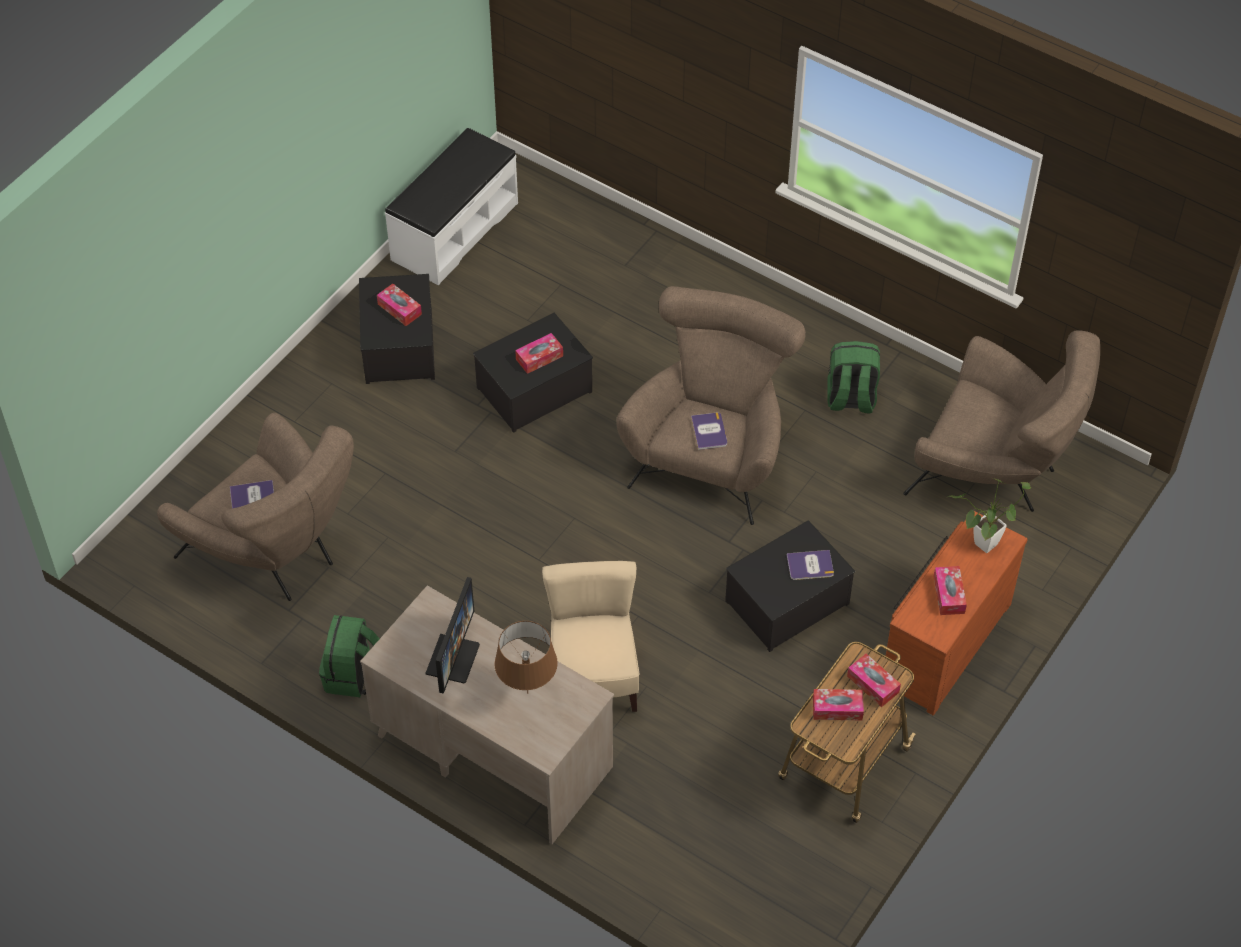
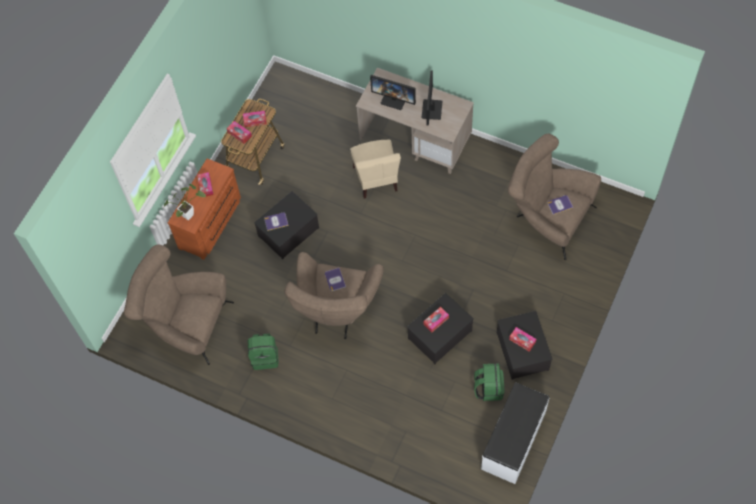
camera: 175 degrees right, 10 degrees up
(353, 675) = (489, 163): green backpack -> green backpack (488, 388)
(527, 693) = (394, 99): brown table lamp -> monitor

